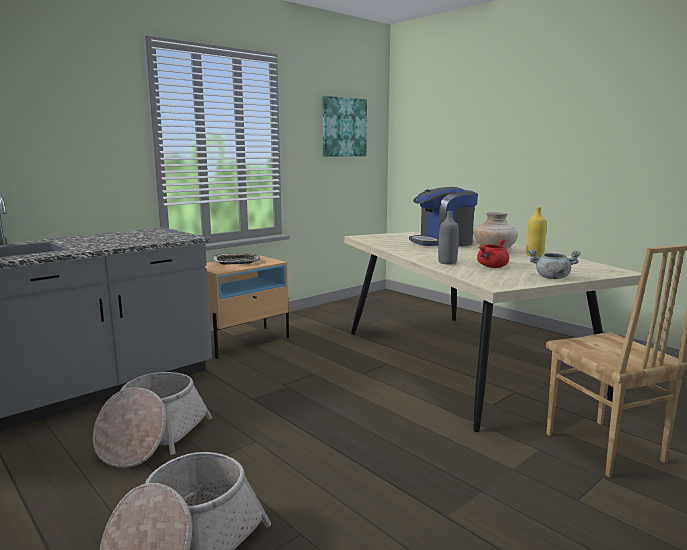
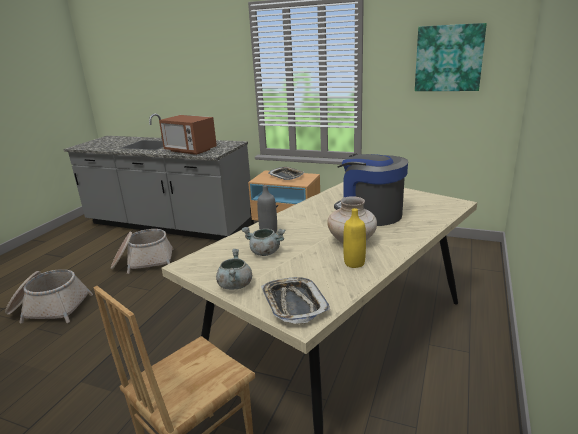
camera: 65 degrees right, 10 degrees up
(134, 241) = (190, 150): none -> microwave
(492, 267) = (264, 252): red cooking pot -> grey cooking pot
(592, 270) = (294, 303): none -> tray

